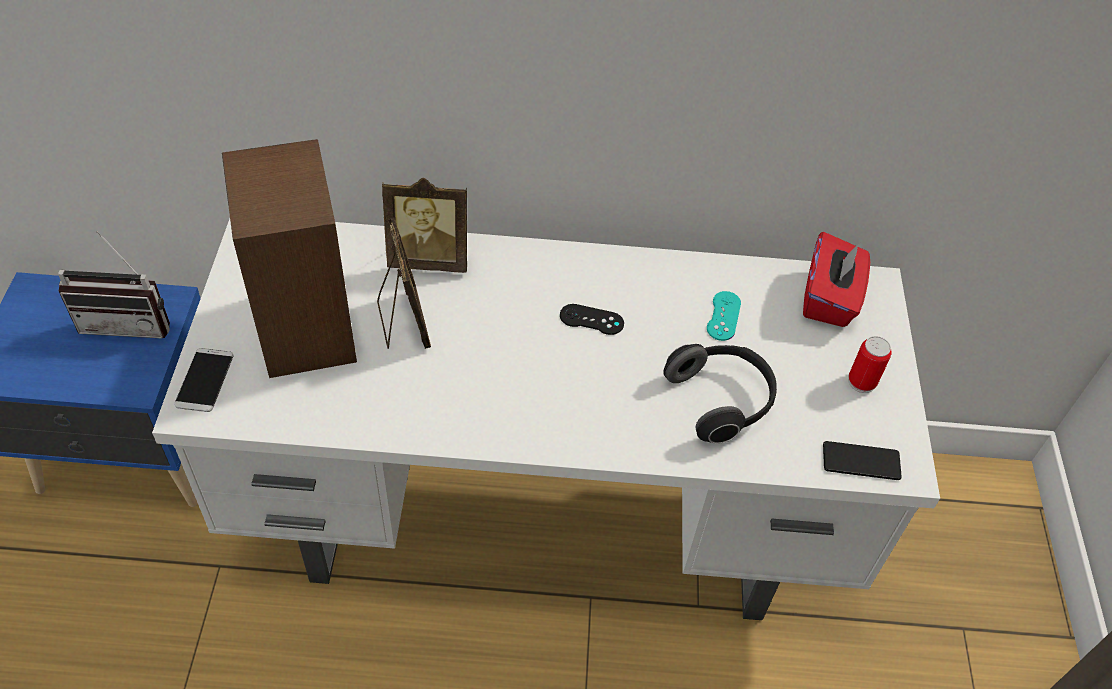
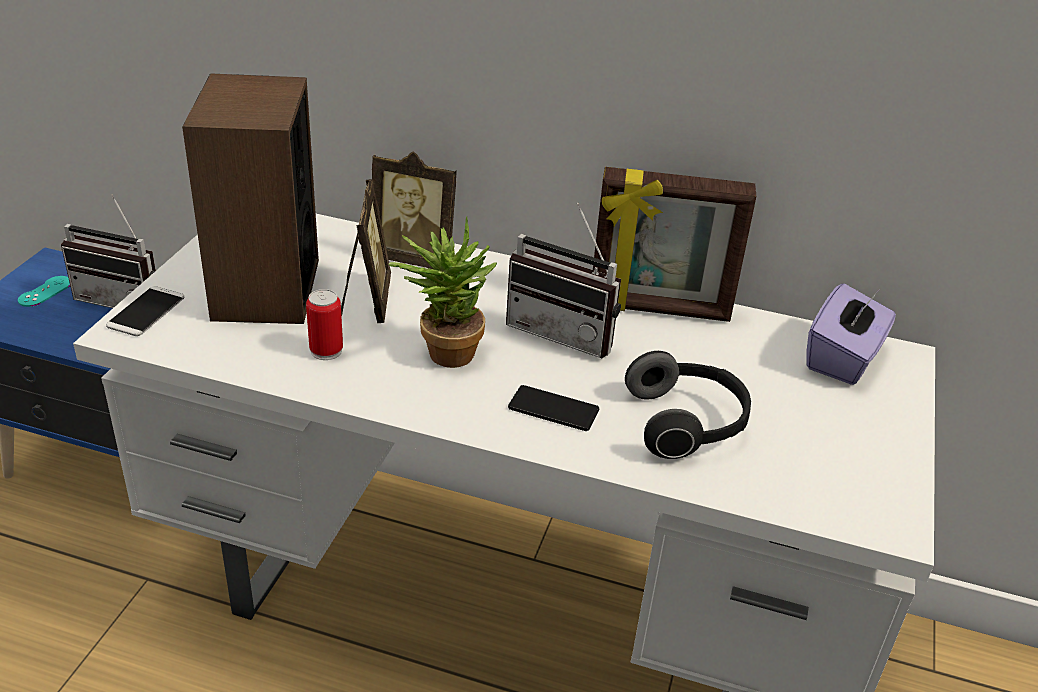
camera: 15 degrees right, 15 degrees down
(493, 365) = (444, 350): none -> potted plant
(591, 319) = (565, 332): black game controller -> radio
(664, 275) = (659, 310): none -> picture frame
(723, 316) = (714, 353): turquoise game controller -> turquoise game controller (45, 291)
(829, 299) = (843, 359): red tissue box -> purple tissue box
(861, 461) = (840, 510): phone -> phone (553, 409)
(862, 382) = (862, 437): can -> can (326, 350)

